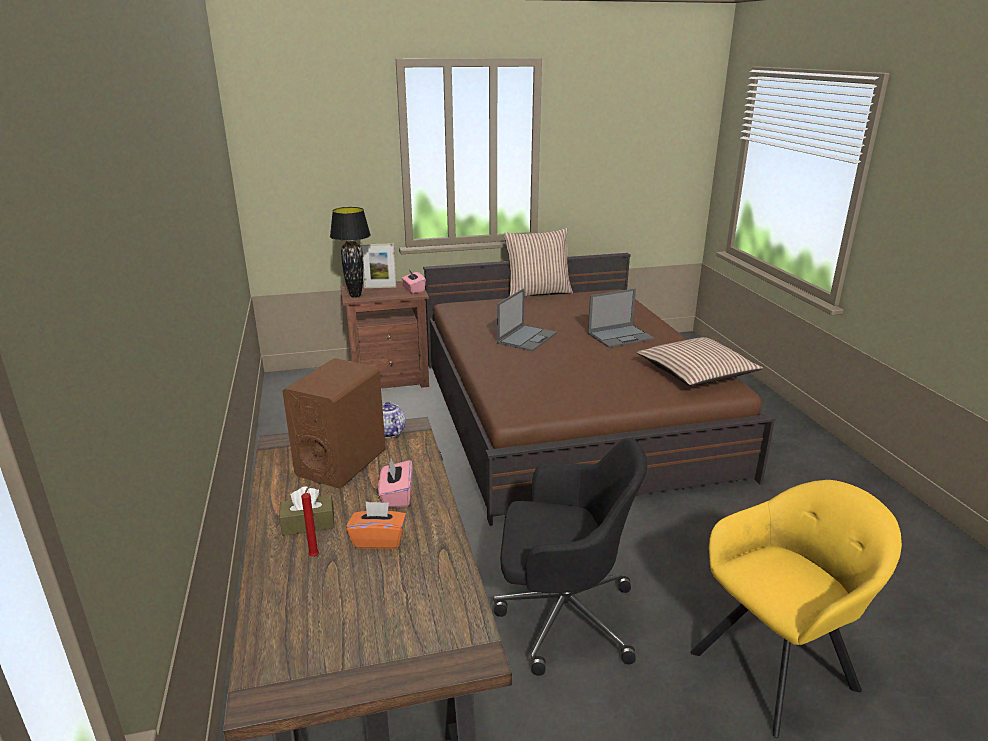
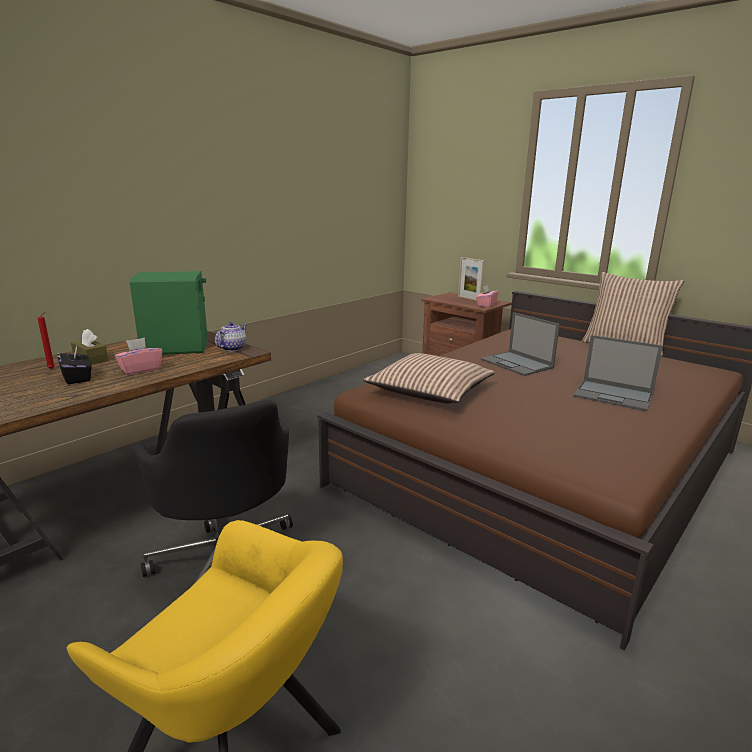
camera: 55 degrees right, 5 degrees down
(341, 462) = (176, 348): brown speaker -> green speaker
(355, 296) = (439, 298): black table lamp -> none
(378, 540) = (77, 378): orange tissue box -> black tissue box
(527, 338) = (517, 364): laptop -> laptop turned 60 degrees clockwise
(696, 373) = (612, 450): pillow -> pillow (430, 391)

